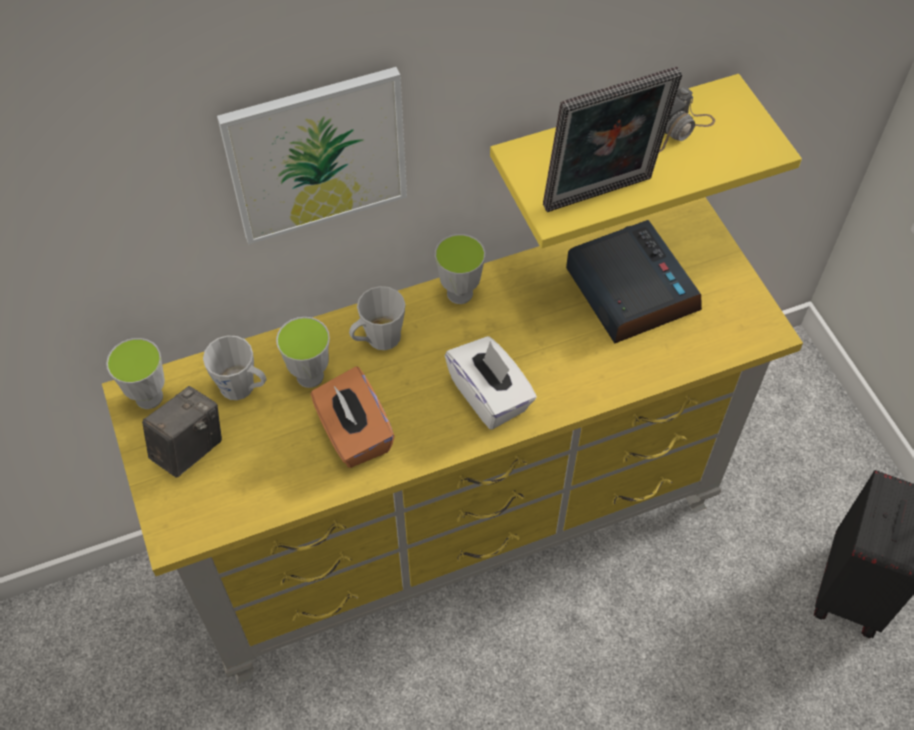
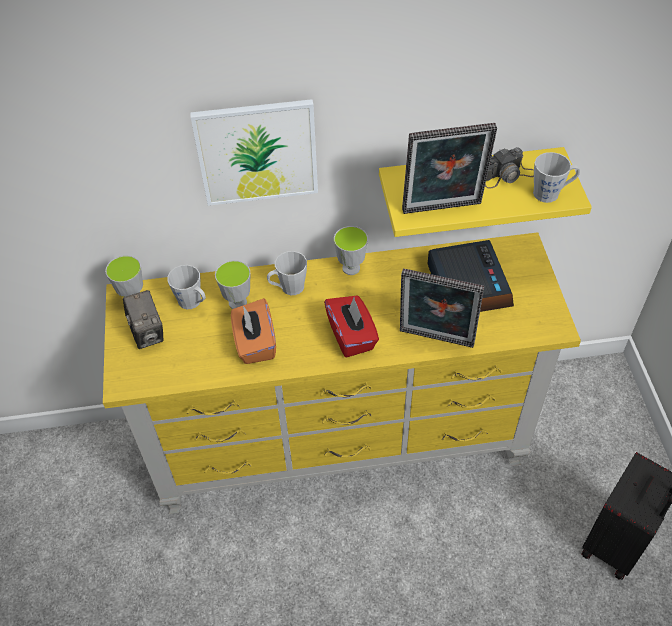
camera: 15 degrees right, 5 degrees down
(189, 448) = (148, 333): camera -> camera turned 105 degrees clockwise
(490, 396) = (351, 336): white tissue box -> red tissue box
(608, 380) = (435, 340): none -> picture frame
(742, 147) = (551, 193): none -> grey mug

